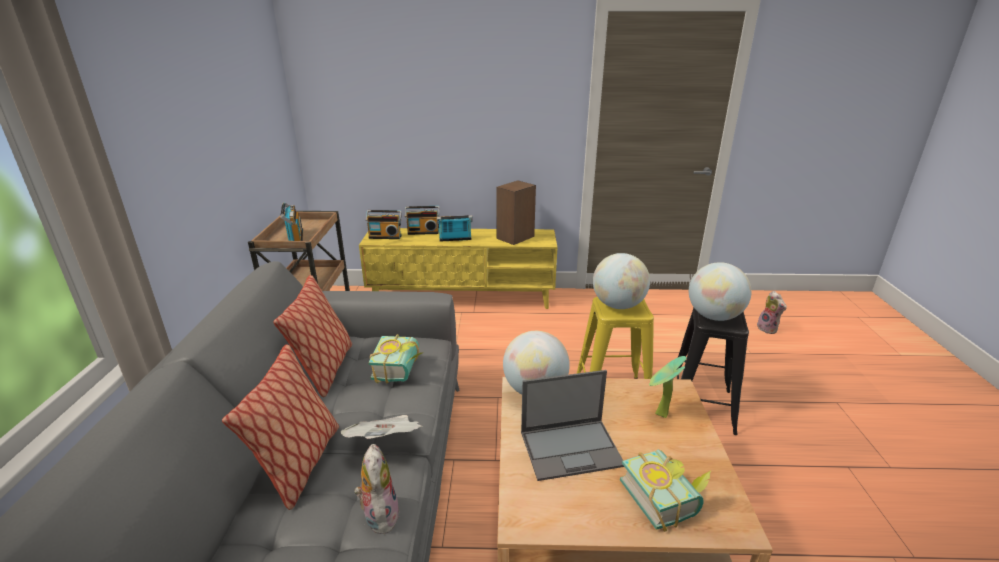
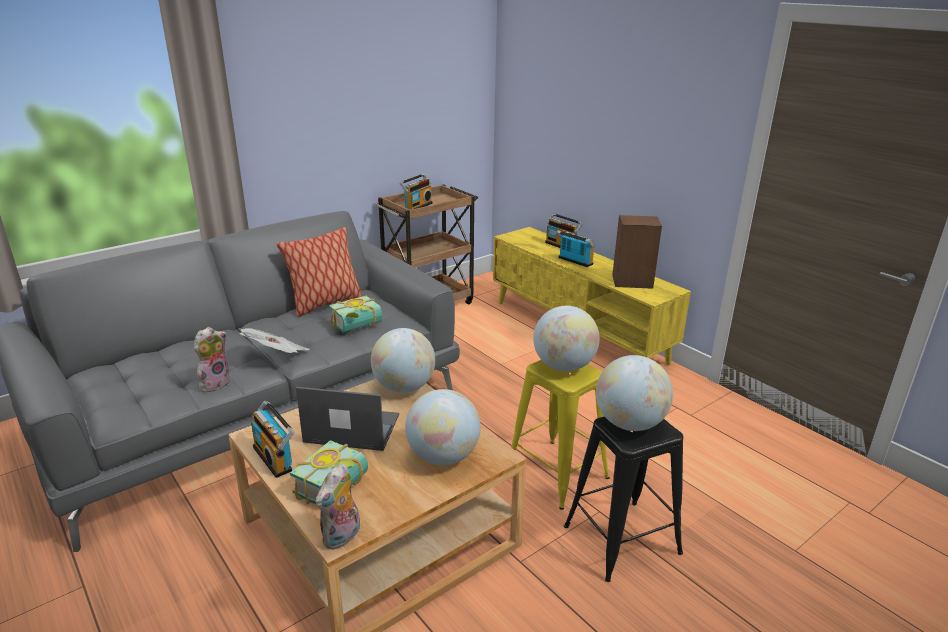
camera: 50 degrees right, 0 degrees up
(300, 465) = (232, 341): pillow -> none
(385, 236) = (525, 237): radio -> radio (275, 458)
(572, 448) = (351, 428): laptop -> laptop turned 150 degrees clockwise
(659, 415) = (443, 457): potted plant -> globe
(768, 329) = (885, 551): plush toy -> plush toy (342, 537)

